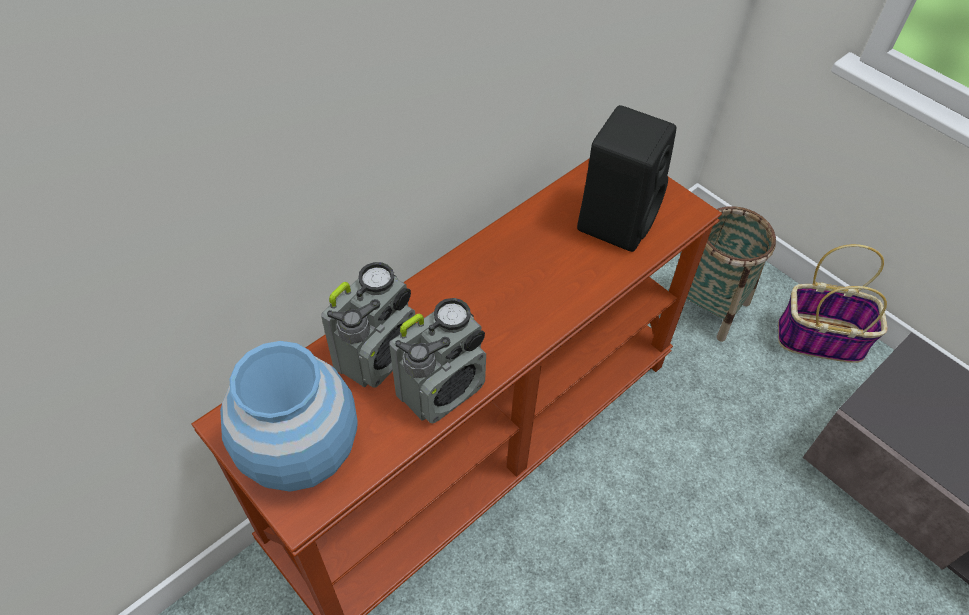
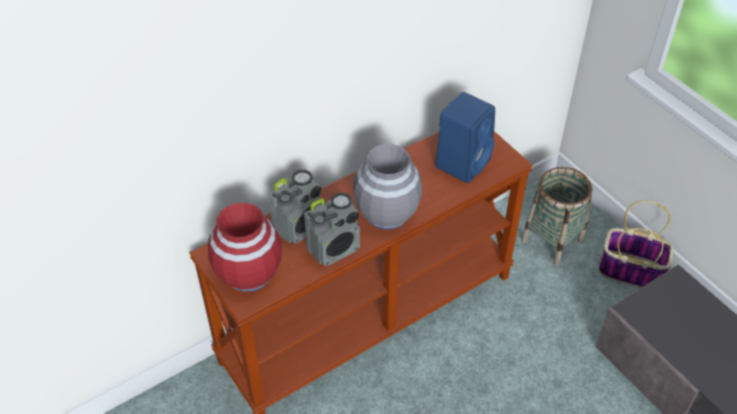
camera: 10 degrees right, 5 degrees down
(301, 451) = (248, 273): blue vase -> red vase
(517, 315) = (387, 213): none -> grey vase
(617, 218) = (463, 162): black speaker -> blue speaker

